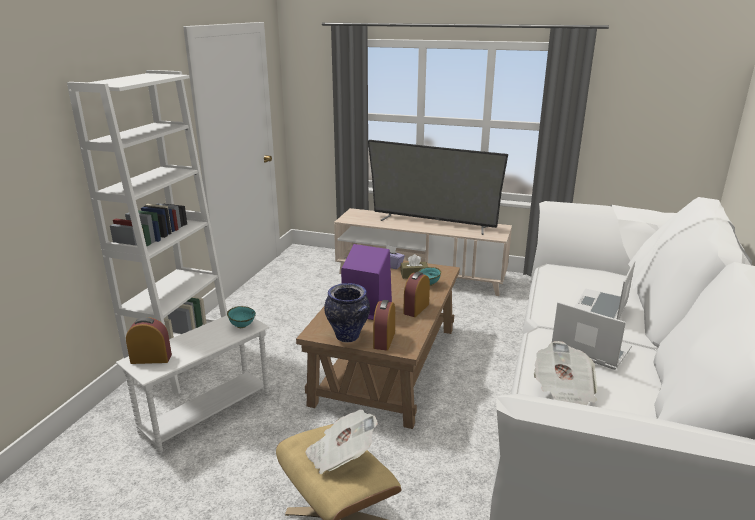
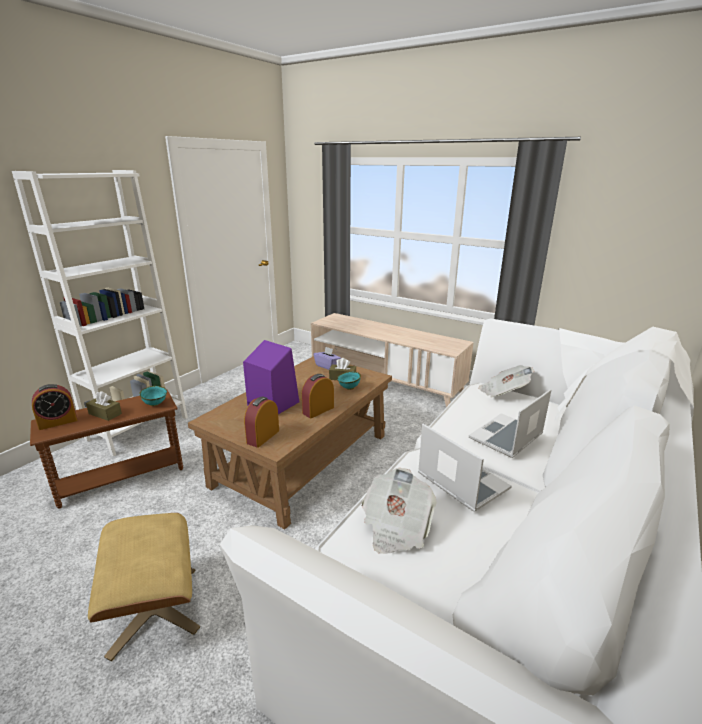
camera: 15 degrees right, 0 degrees up
(151, 359) = (58, 422): alarm clock -> alarm clock turned 135 degrees clockwise
(196, 343) = (105, 414): none -> brown tissue box
(206, 413) = (121, 477): white side table -> brown side table
(340, 455) = (144, 549): newspaper -> newspaper (503, 392)
(348, 337) = (233, 428): vase -> none
(433, 223) = (398, 332): television -> none

